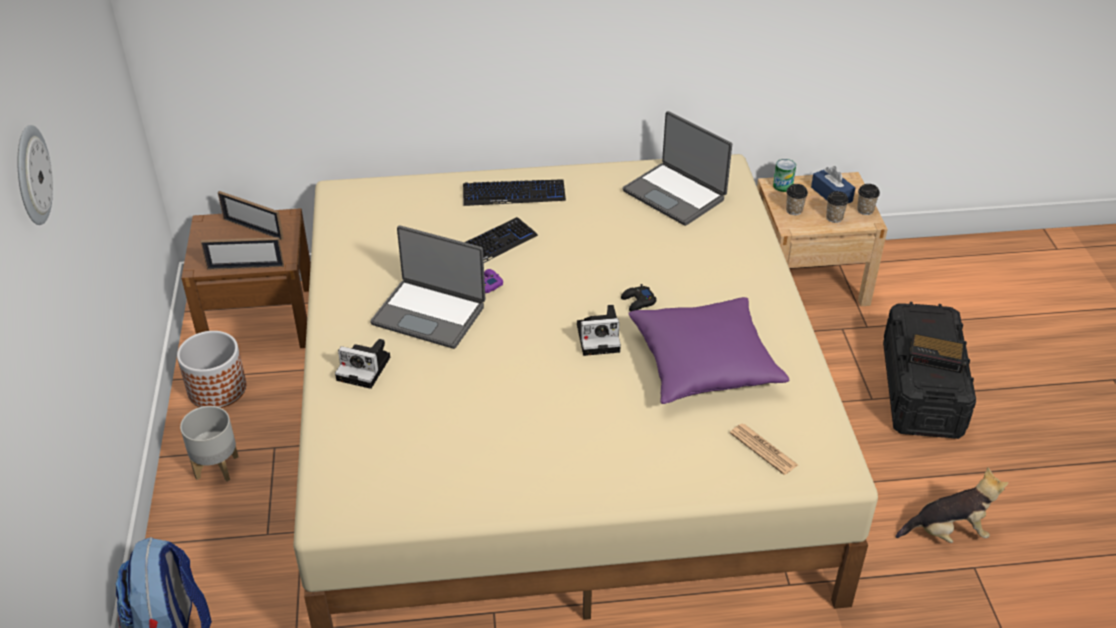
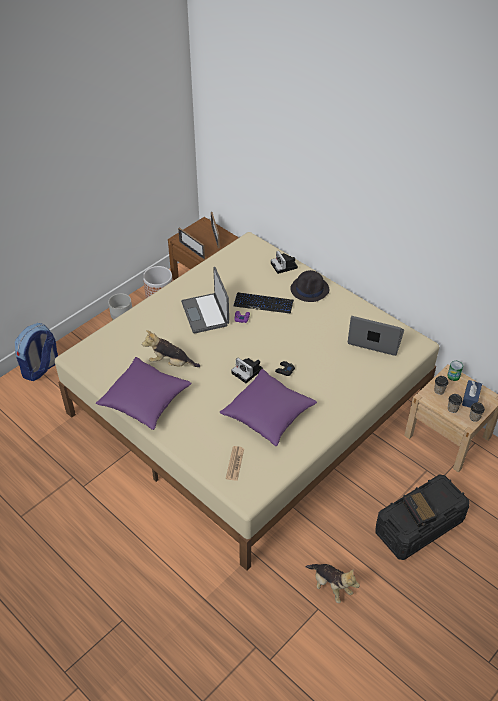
camera: 50 degrees right, 5 degrees up
(31, 175) = (49, 160): wall clock -> none
(366, 368) = (156, 317): camera -> camera (284, 266)
(486, 407) = (171, 363): none -> plush toy
(514, 194) = (310, 289): keyboard -> black hat
(531, 479) = (145, 400): none -> purple pillow
(675, 194) = (375, 339): laptop -> laptop turned 105 degrees clockwise

